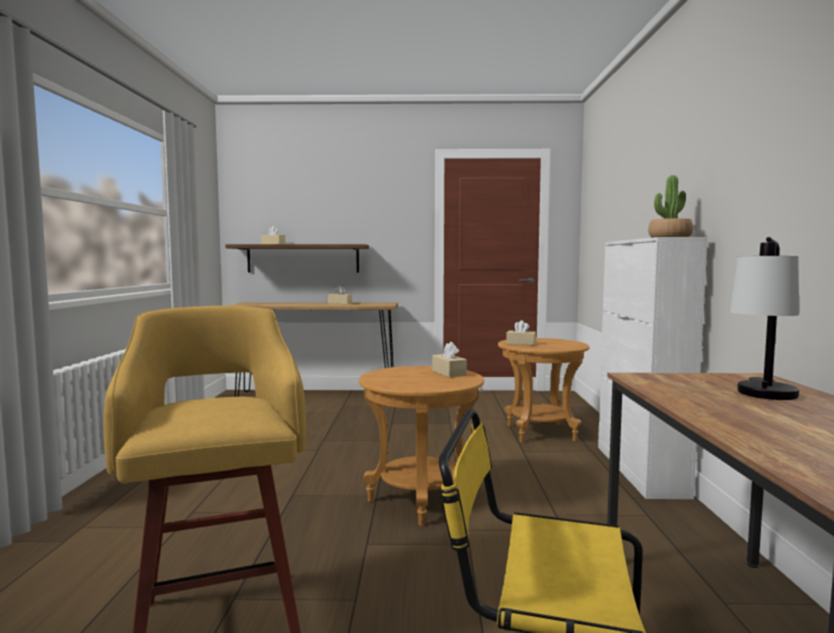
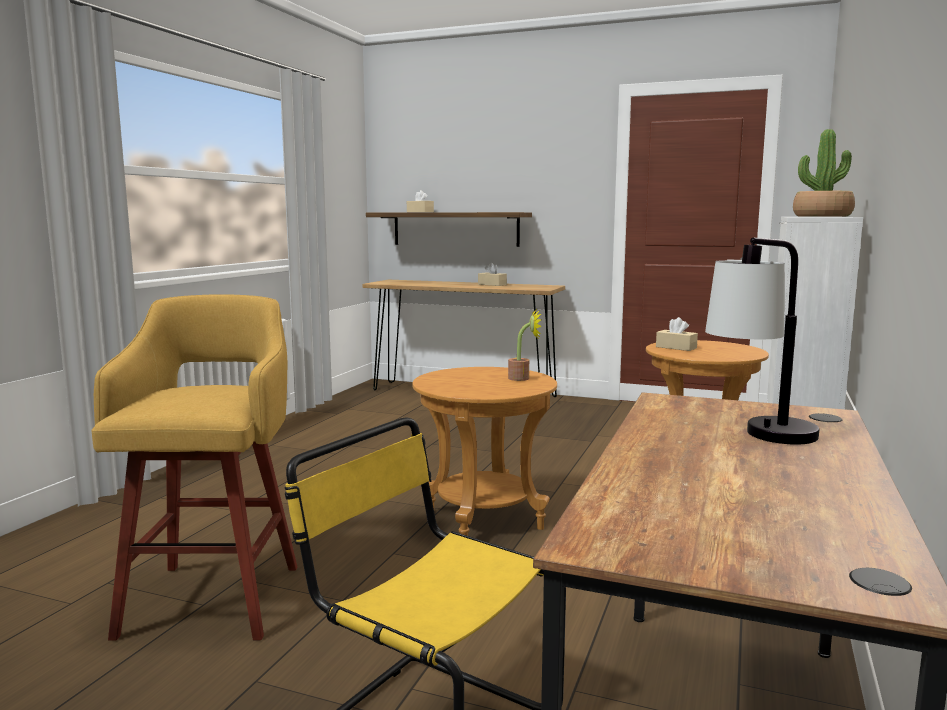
camera: 20 degrees right, 5 degrees up
(449, 373) = (523, 378): beige tissue box -> potted plant

